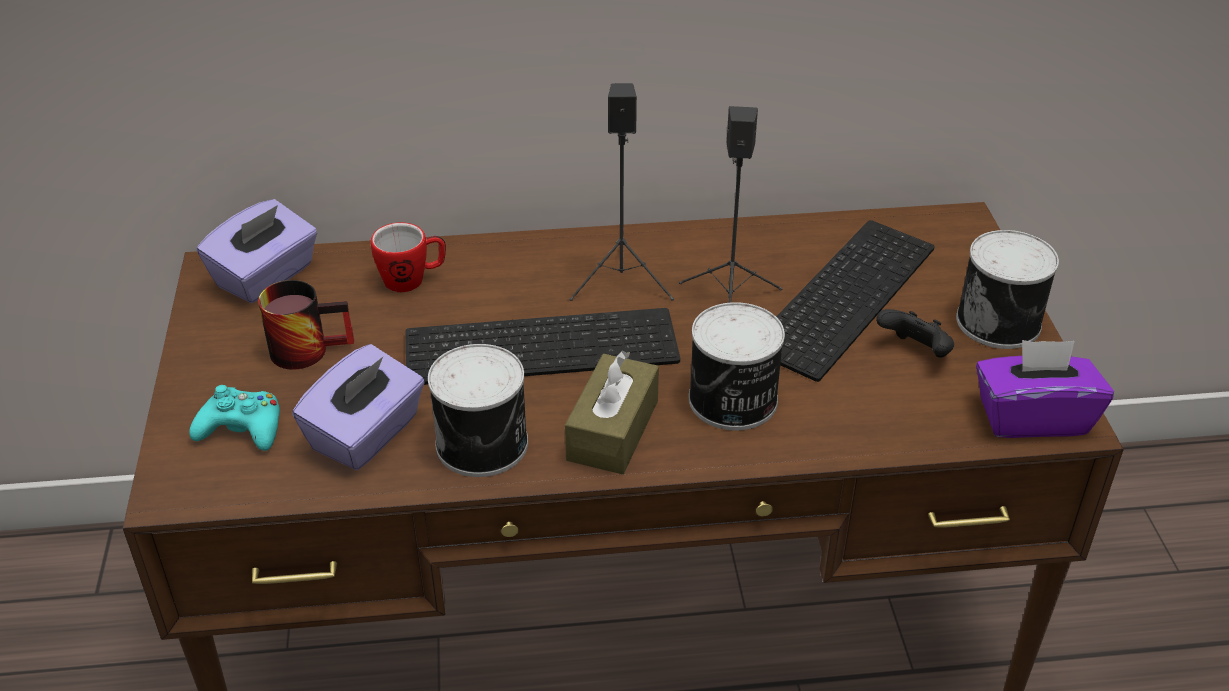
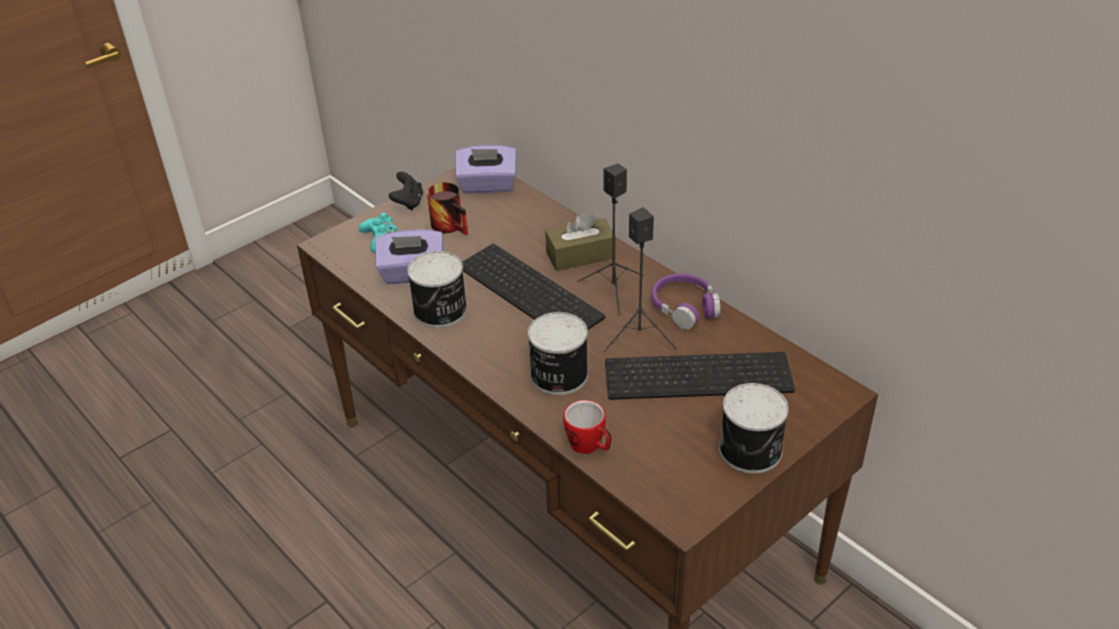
camera: 55 degrees right, 0 degrees up
(412, 280) = (534, 226): mug -> mug (590, 447)
(613, 430) = (492, 345): brown tissue box -> brown tissue box (580, 255)
(715, 247) = (684, 307): none -> purple headphones
(915, 352) = (678, 426): black game controller -> black game controller (408, 203)
(1032, 417) = (671, 499): purple tissue box -> none

